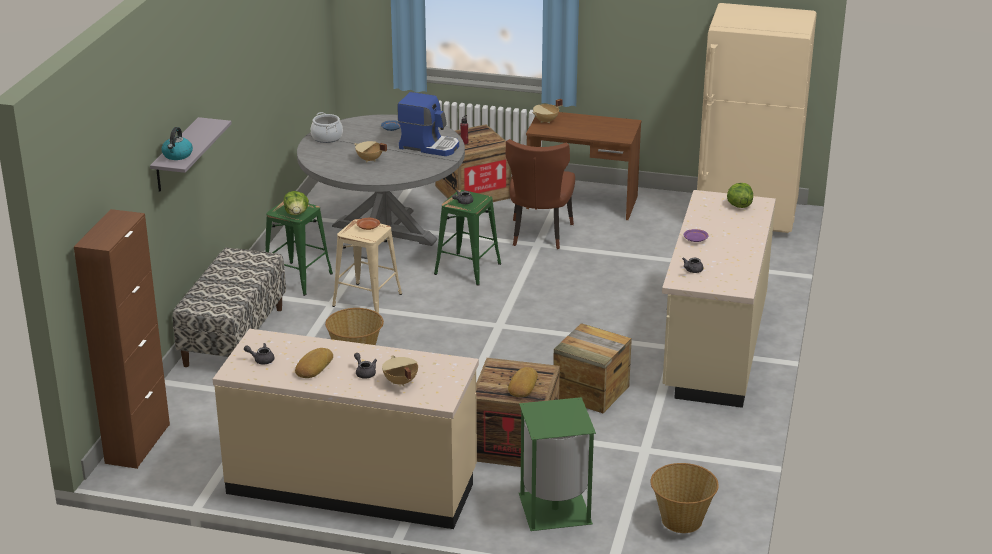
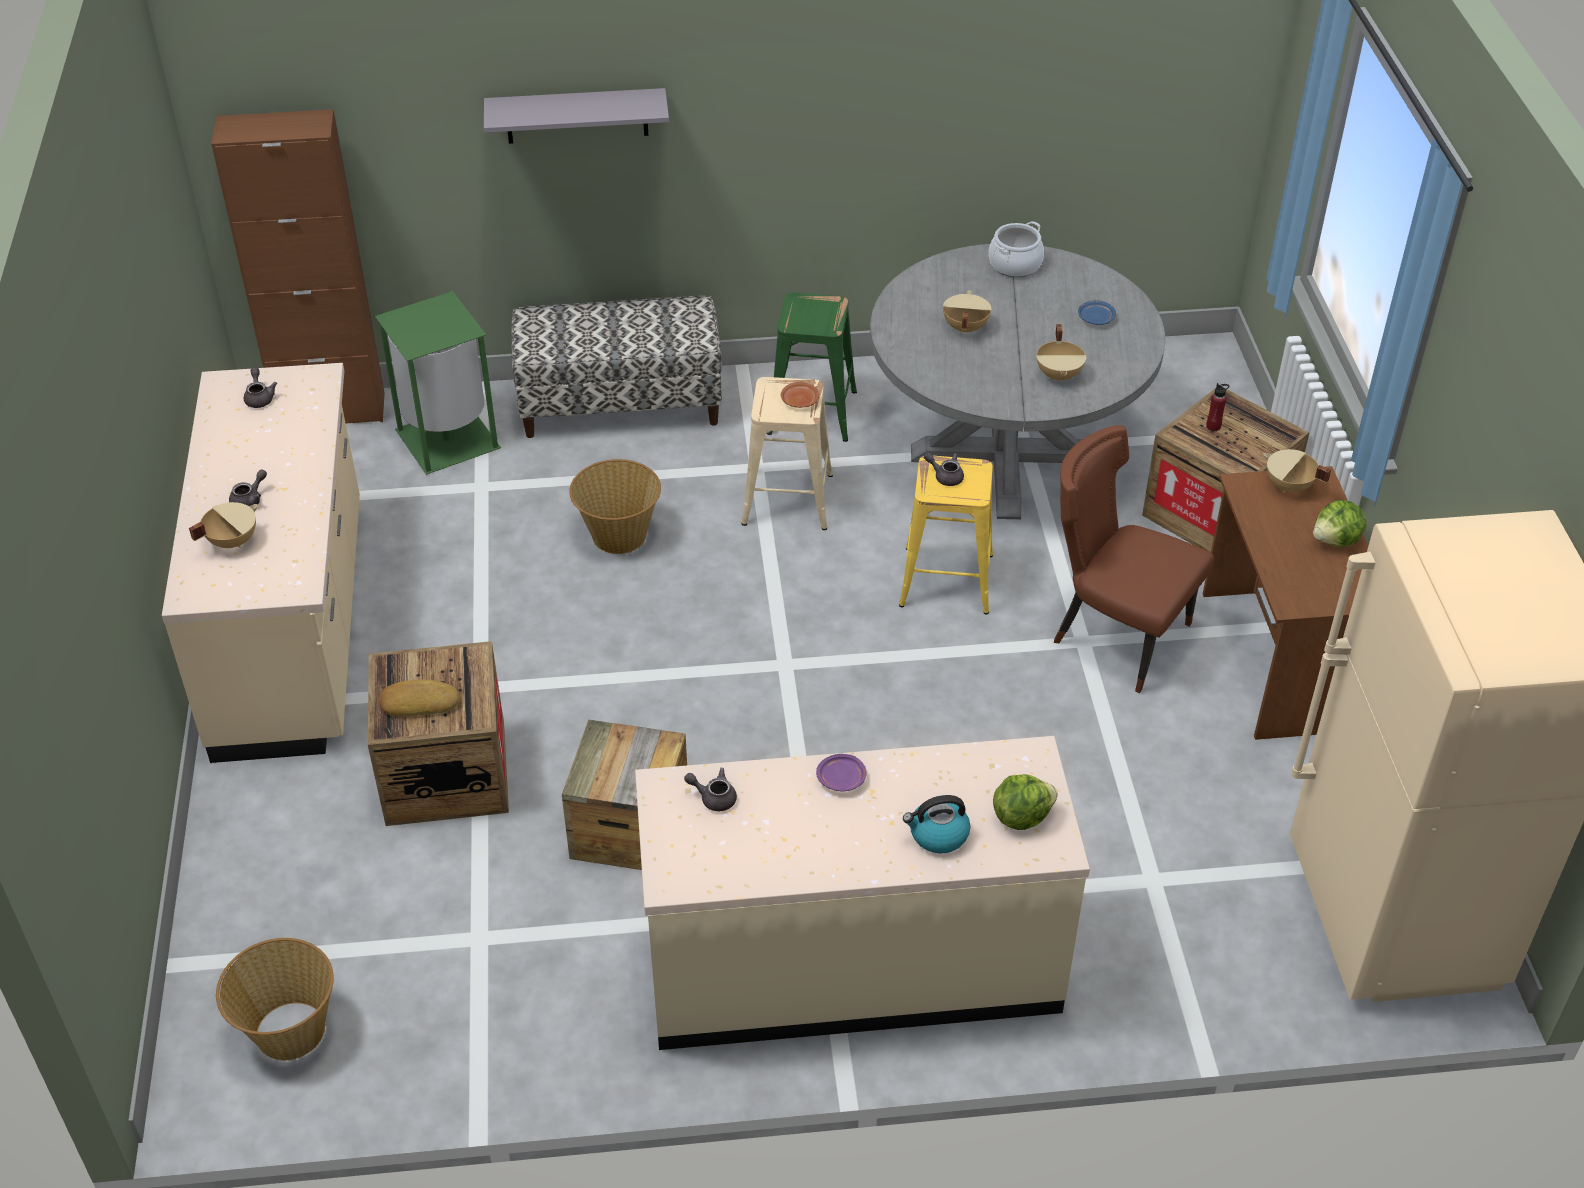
camera: 70 degrees right, 15 degrees up
(177, 155) = (525, 109): kettle -> kettle (938, 835)
(296, 213) = (803, 320): lettuce -> lettuce (1336, 541)
(313, 367) = (253, 448): bread -> none
(429, 146) = (1059, 375): coffee machine -> beige cooking pot
(468, 269) = (946, 580): green stool -> yellow stool
(539, 235) = (1115, 635): brown chair -> brown chair turned 45 degrees clockwise
(554, 510) = (282, 863): green trash can -> green trash can (445, 439)

